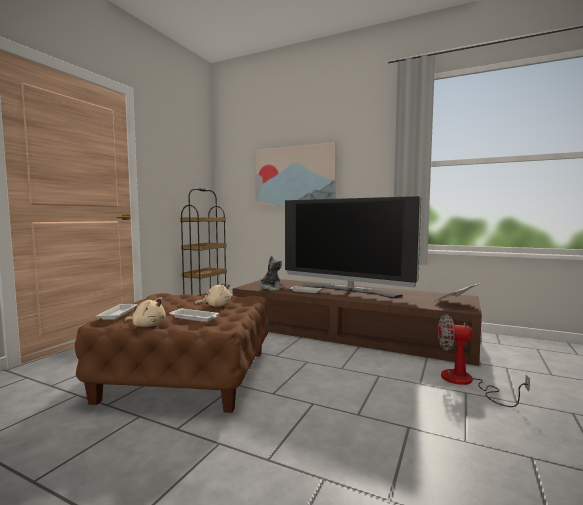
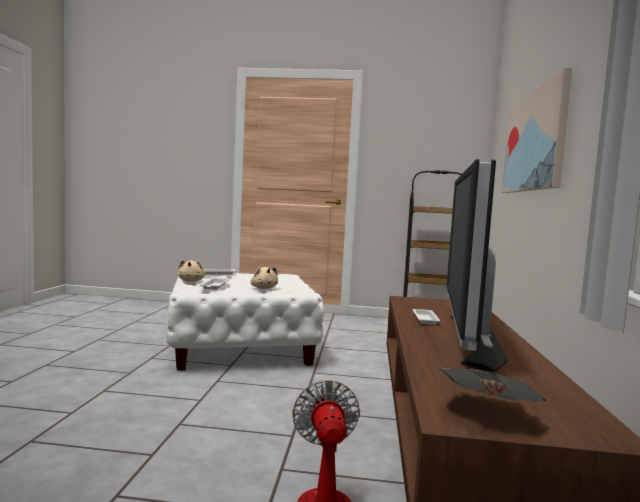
camera: 70 degrees right, 0 degrees up
(188, 375) = (242, 347): brown ottoman -> white ottoman
(270, 289) = (411, 306): plush toy -> none

